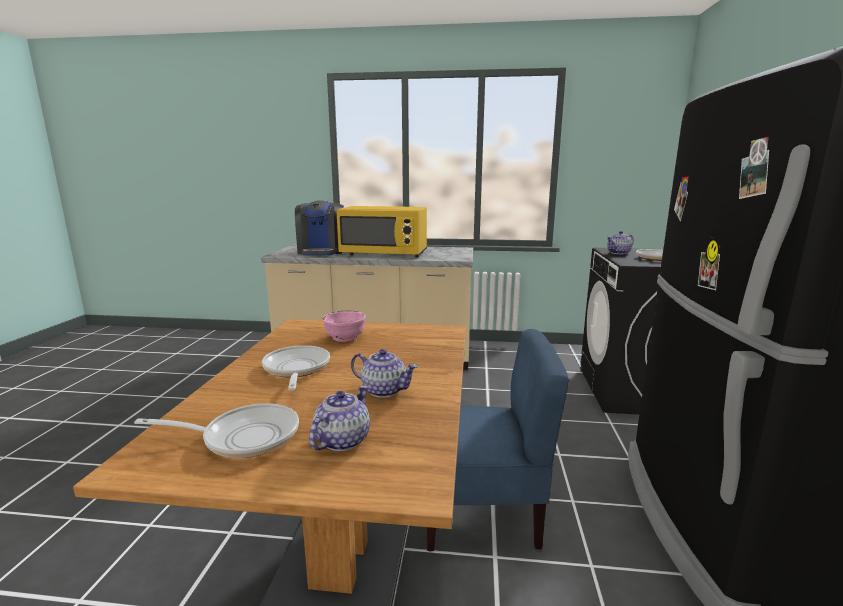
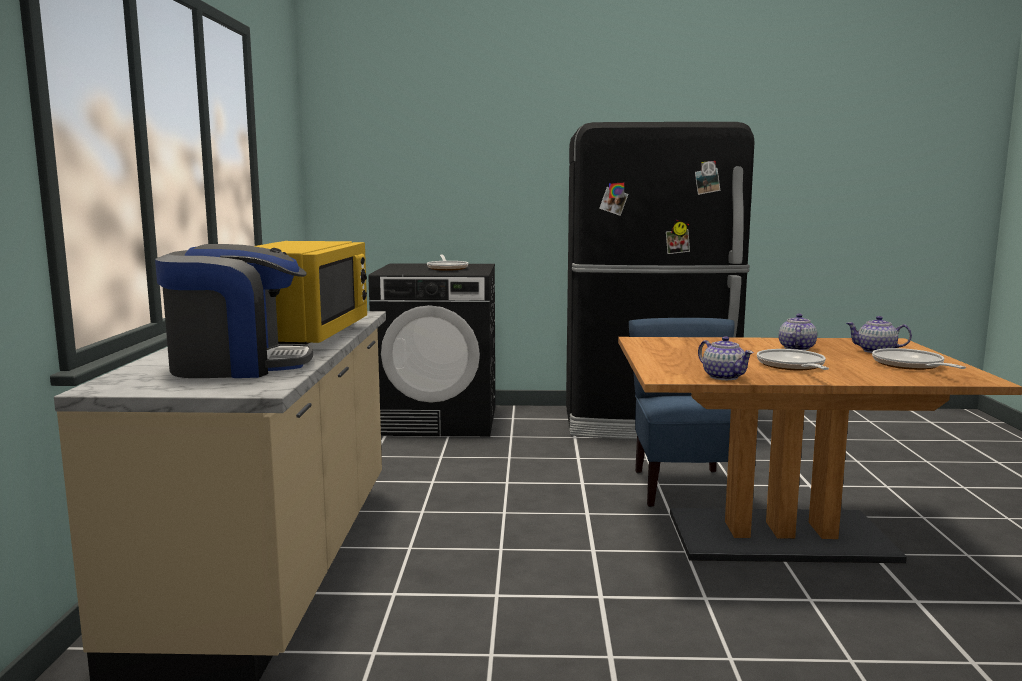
camera: 95 degrees left, 5 degrees down
(296, 369) = (792, 366): frying pan -> frying pan turned 105 degrees clockwise
(345, 337) = (692, 361): pink bowl -> none
(619, 253) = (413, 272): teapot -> teapot (723, 377)

